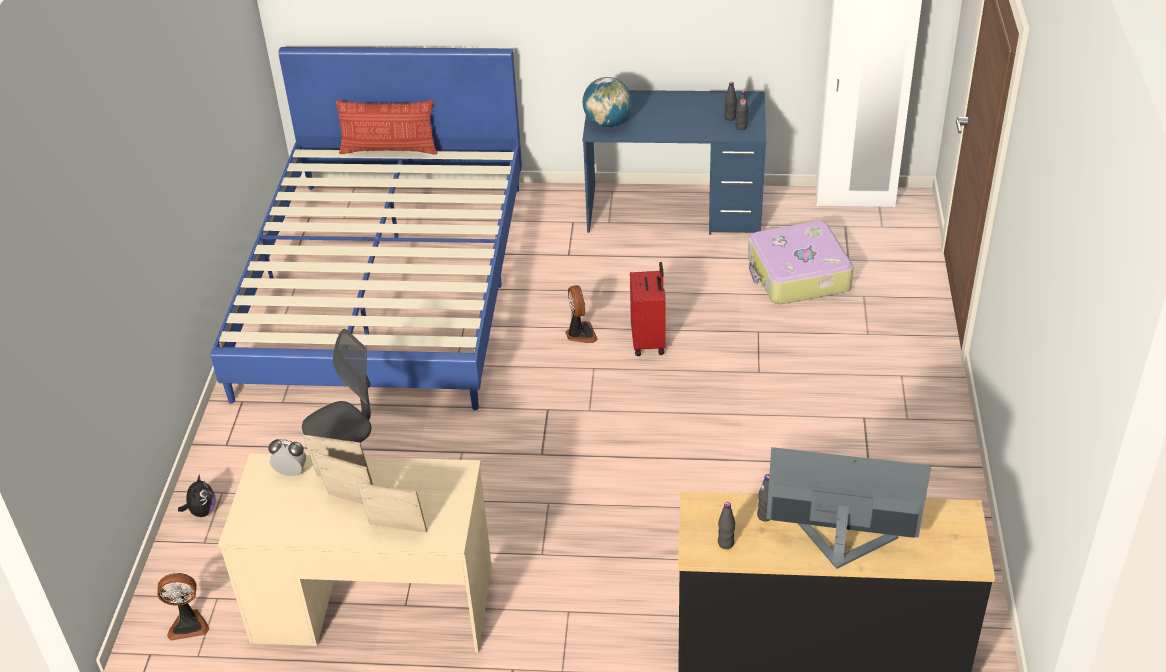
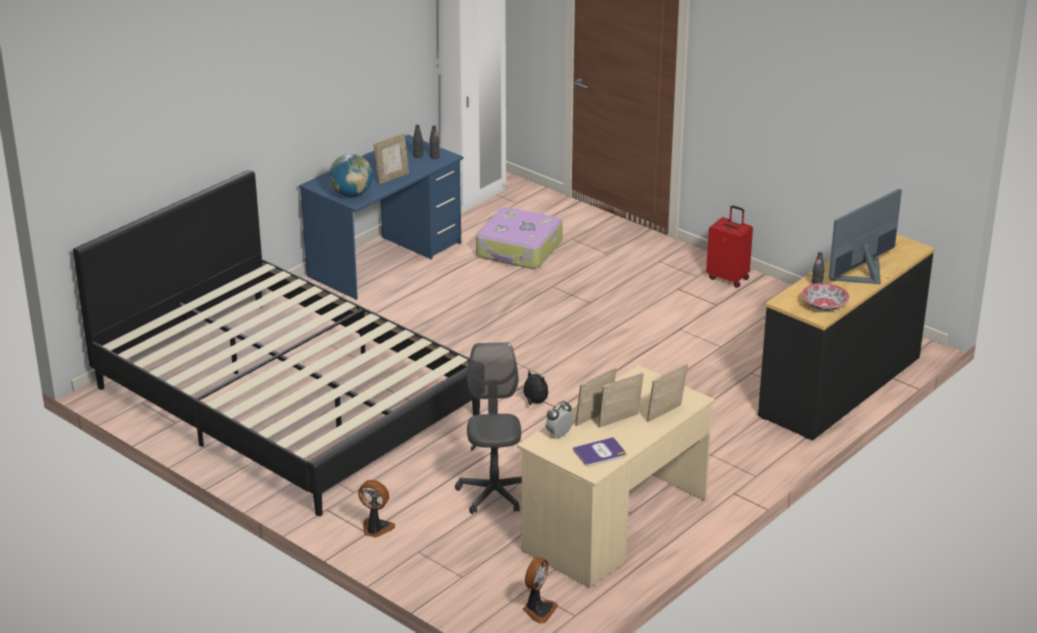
camera: 55 degrees left, 10 degrees down
(202, 511) = (427, 567): plush toy -> plush toy (534, 402)
(279, 519) = (600, 453): none -> book
(387, 286) = (286, 400): blue bed -> black bed
(389, 150) = (176, 308): pillow -> none
(580, 334) = (460, 346): fan -> fan (376, 528)
(649, 341) = (506, 326): red suitcase -> red suitcase (728, 278)
(668, 126) = (392, 177): none -> picture frame
(725, 543) = (824, 306): black bottle -> bowl

